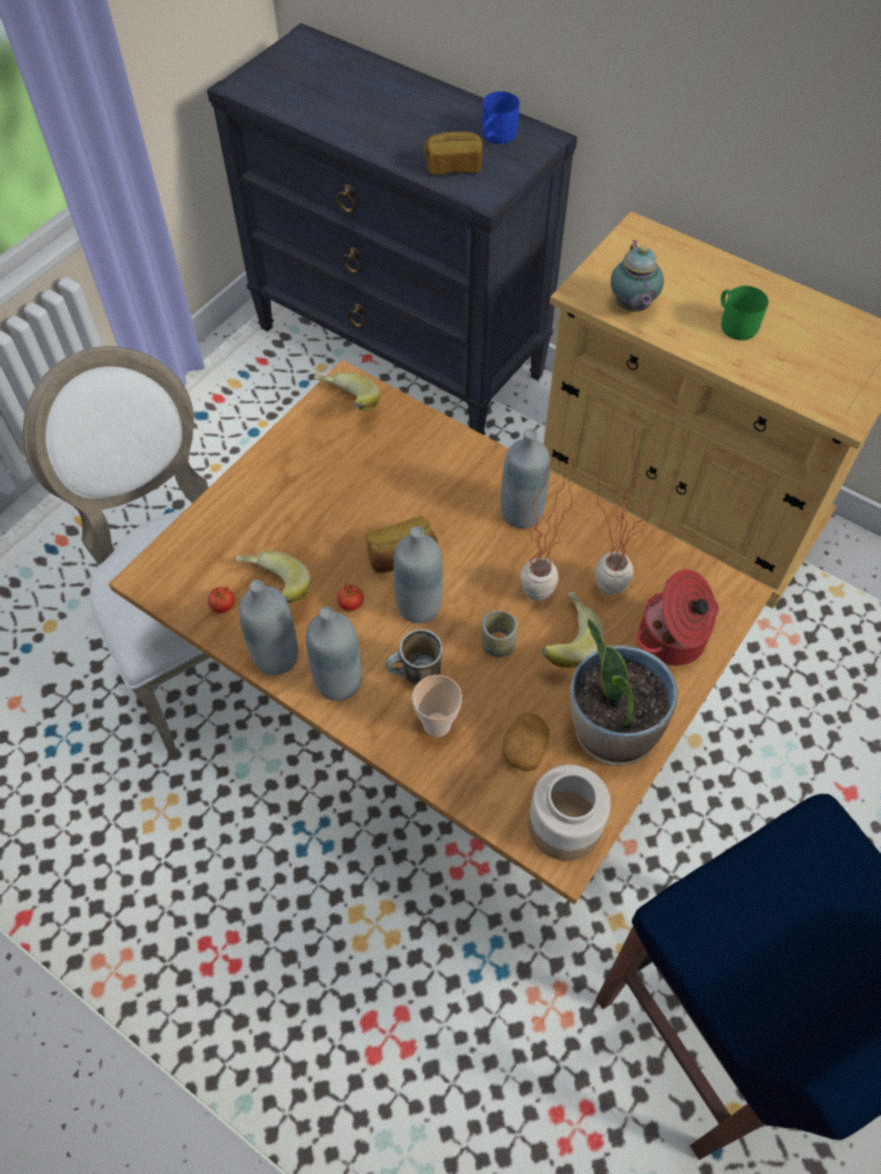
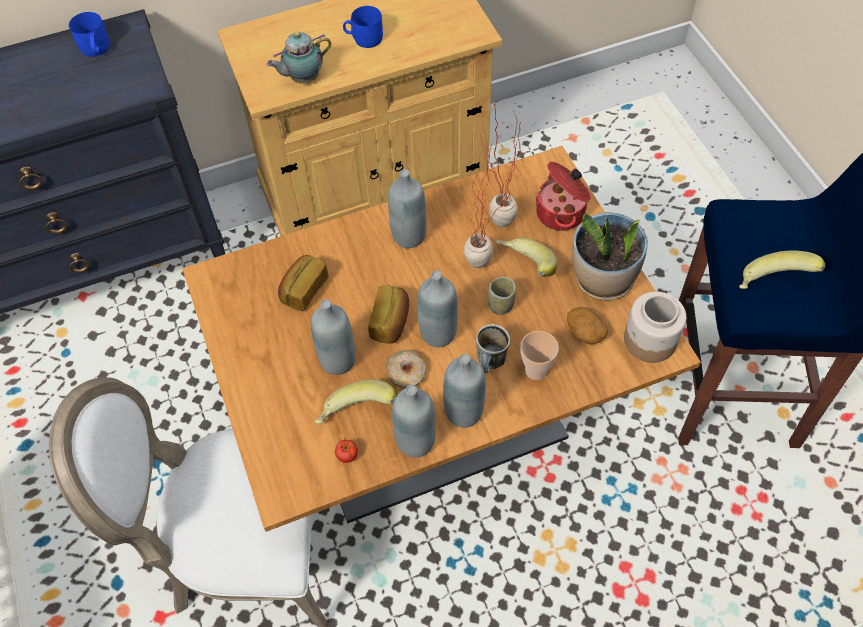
camera: 55 degrees left, 0 degrees up
(325, 538) = (337, 360): none -> grey bottle
(346, 405) = (228, 287): banana -> banana (773, 285)
(351, 604) = (406, 373): tomato -> donut
(453, 166) = (100, 88): bread -> bread (303, 289)
(631, 308) = (303, 79): teapot -> teapot turned 120 degrees clockwise
(735, 324) = (364, 38): green mug -> blue mug

